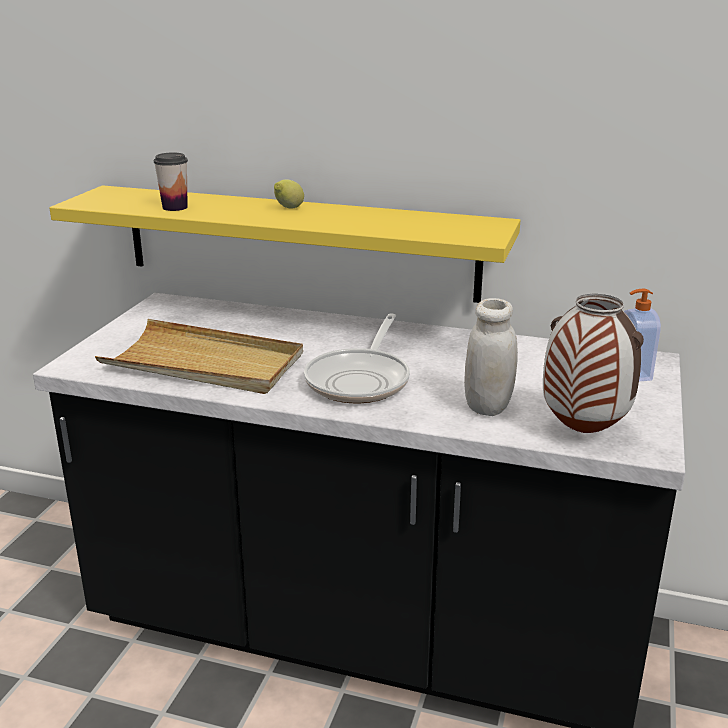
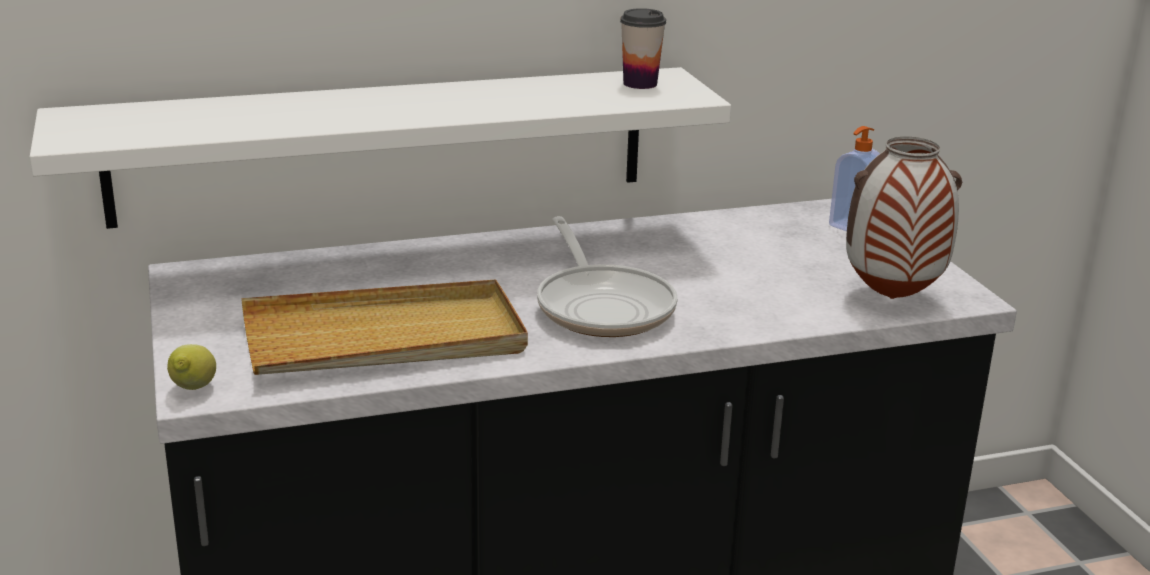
camera: 35 degrees left, 0 degrees up
(175, 207) = (235, 123): cup -> cup (640, 84)
(288, 209) = (395, 98): lemon -> lemon (193, 390)
(298, 242) = (383, 145): yellow shelf -> white shelf
(488, 406) = (773, 298): white jar -> none

